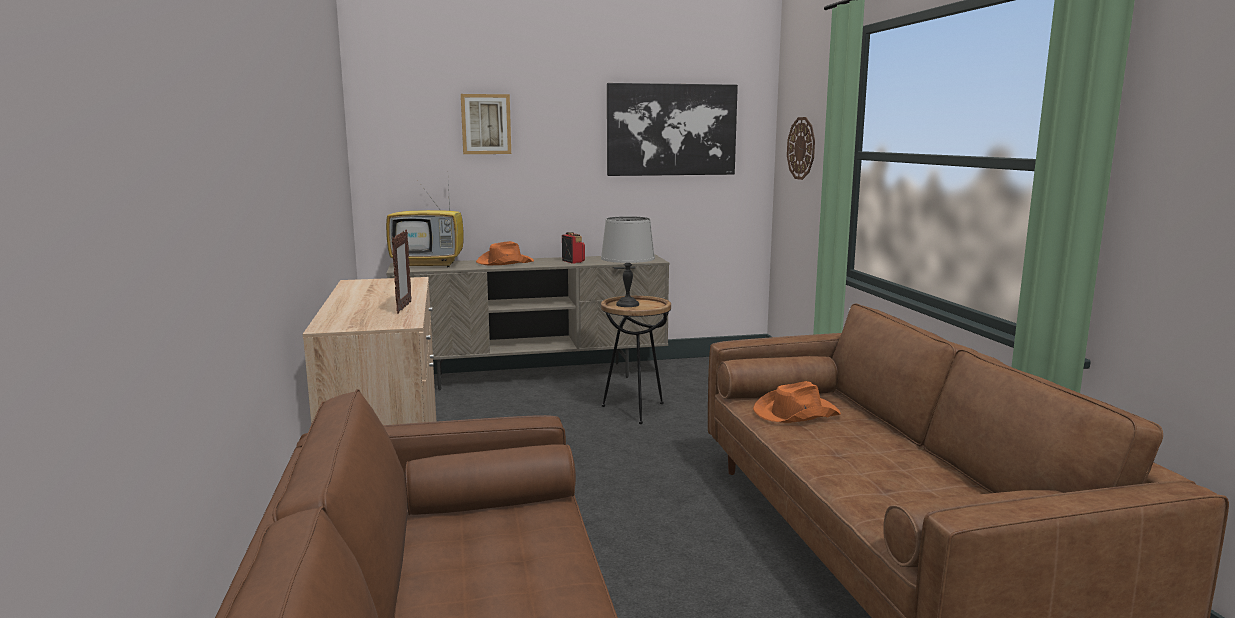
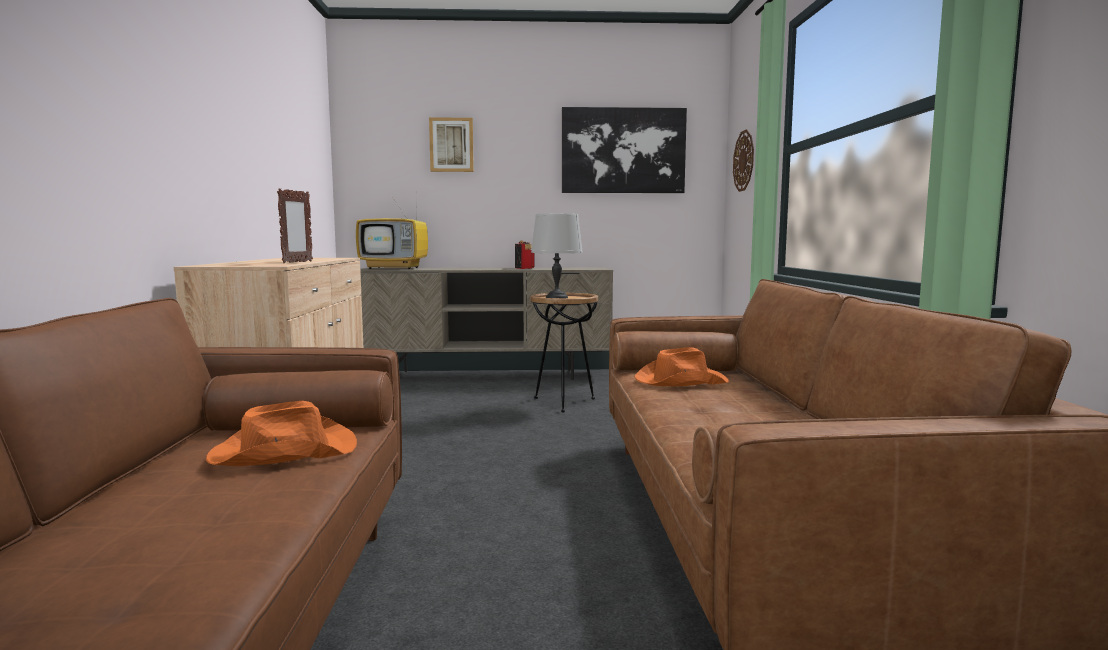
camera: 10 degrees right, 5 degrees down
(504, 262) = (462, 268): orange hat -> orange hat (283, 452)

